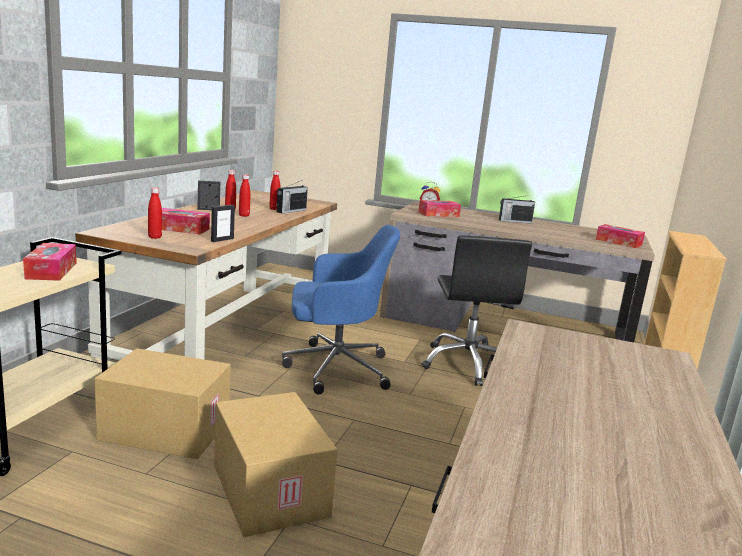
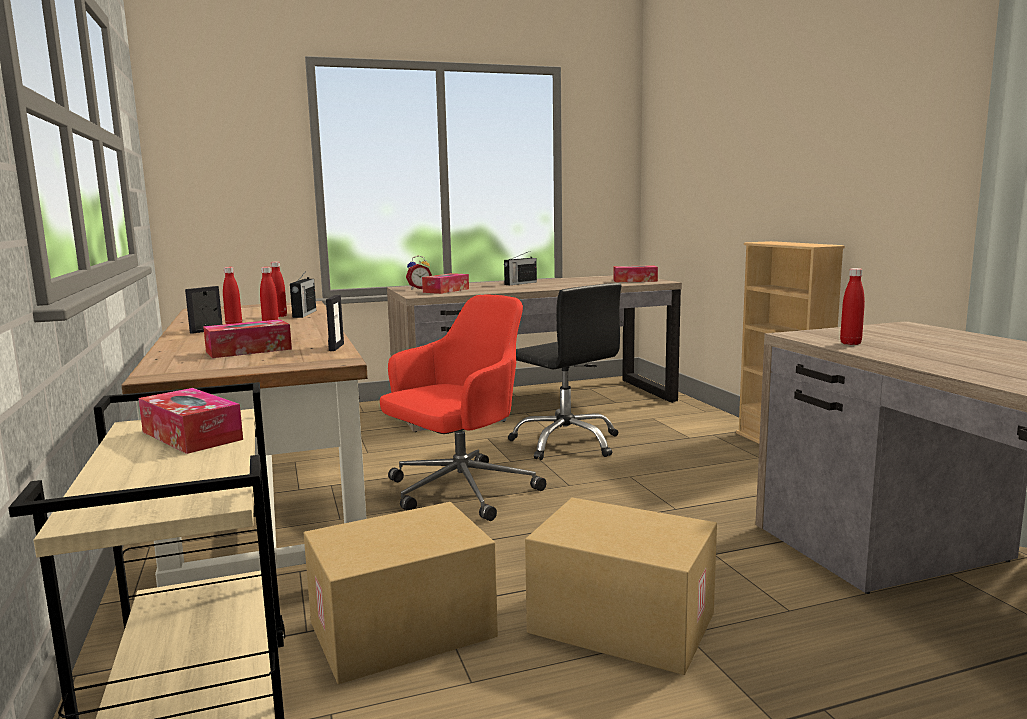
camera: 35 degrees left, 5 degrees down
(155, 237) = (250, 363): red bottle -> red bottle (850, 343)
(334, 368) = (459, 492): blue office chair -> red office chair

